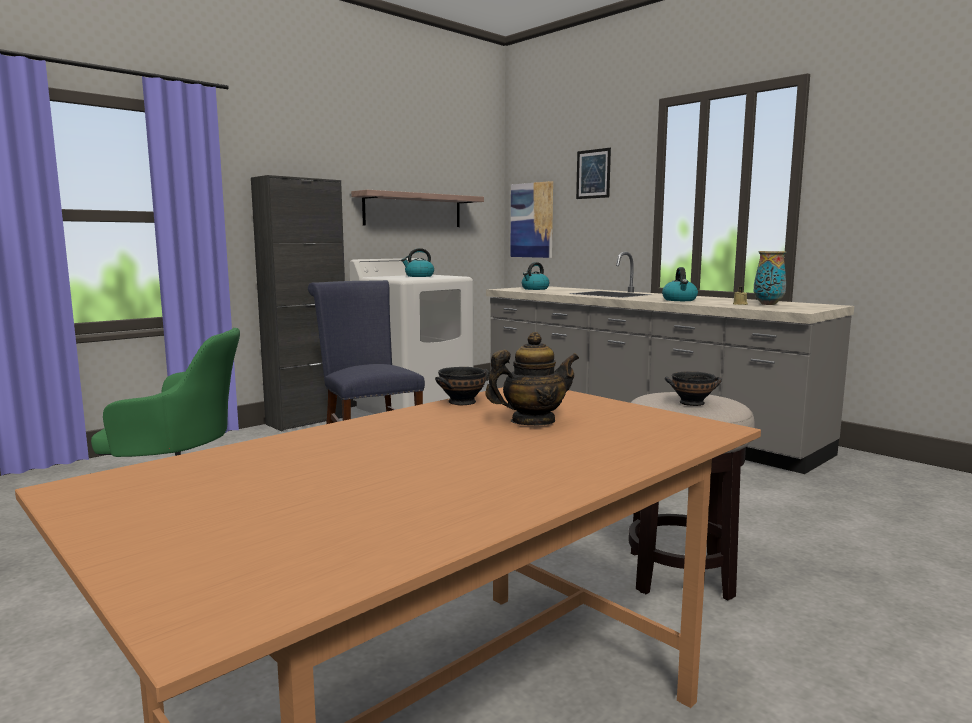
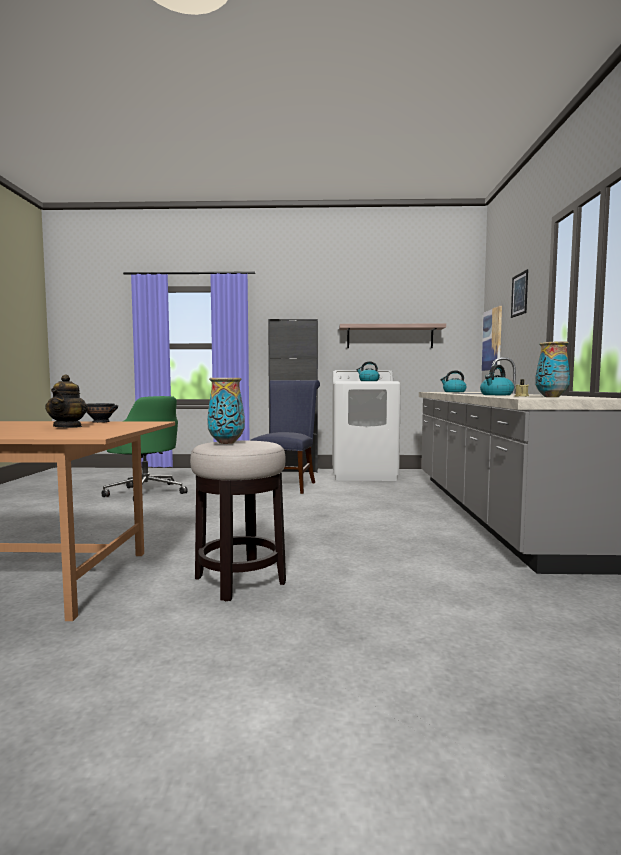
camera: 45 degrees right, 5 degrees down
(532, 422) = (68, 427): teapot -> teapot turned 60 degrees clockwise
(690, 403) = (227, 442): black bowl -> vase

